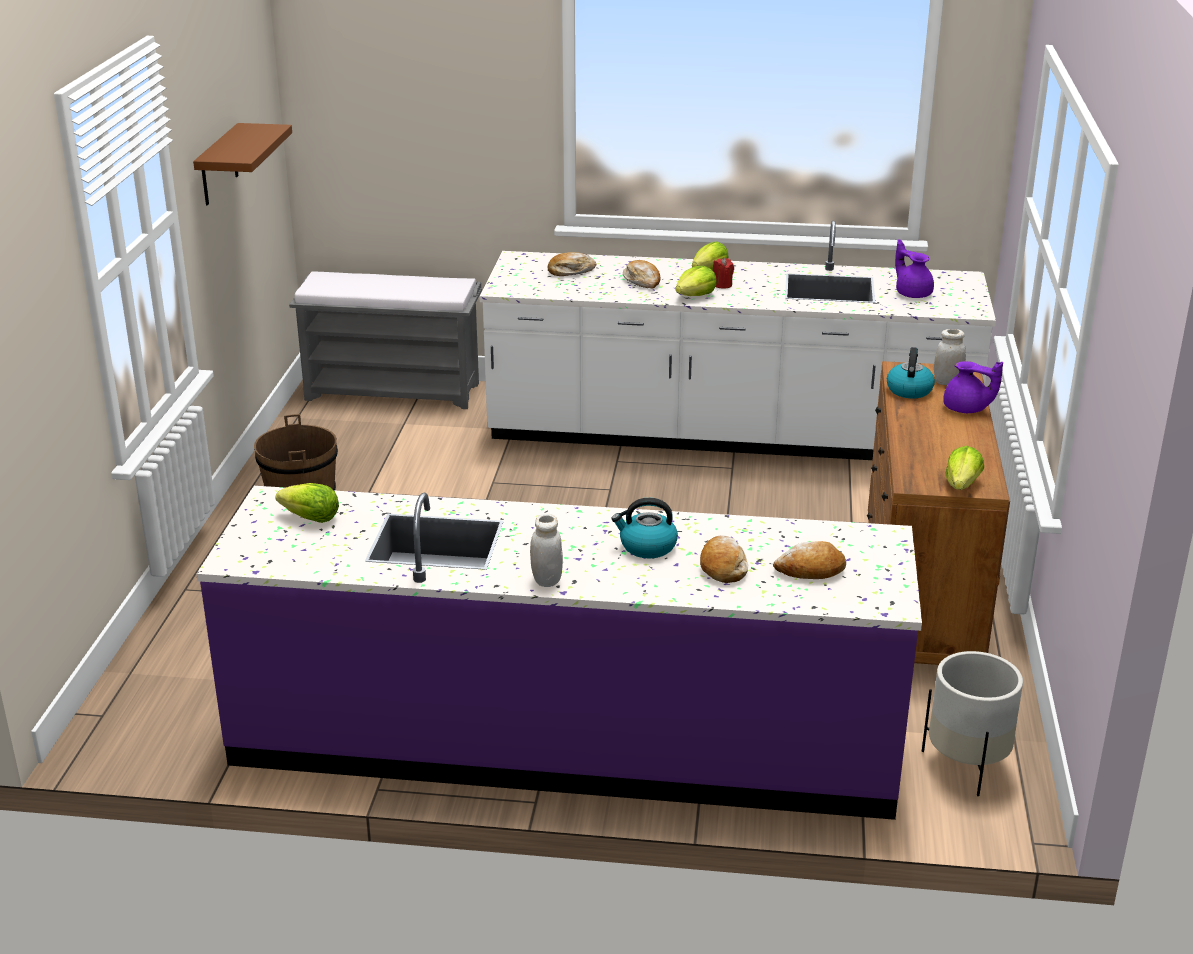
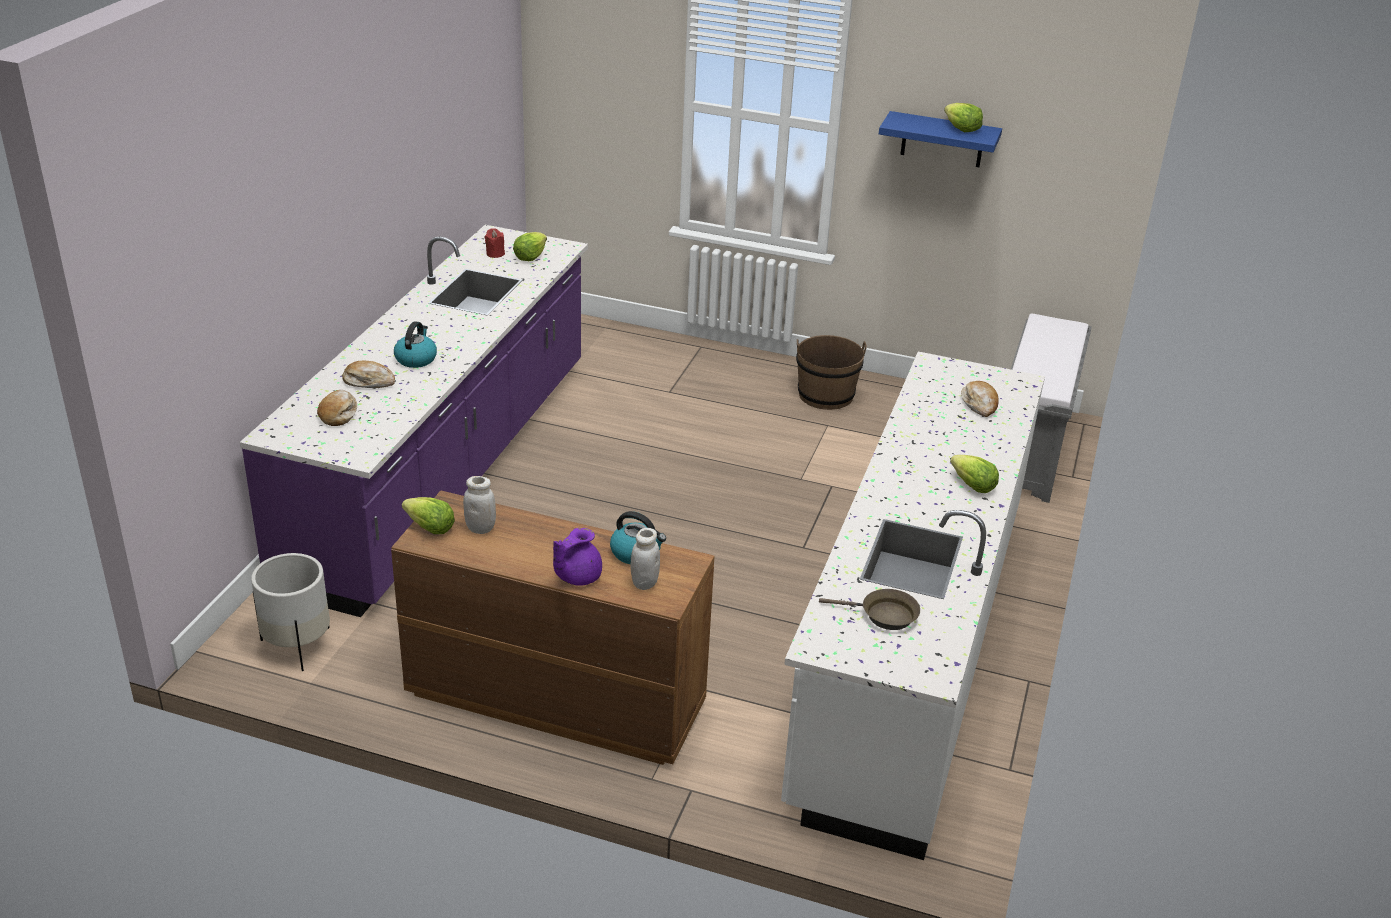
camera: 100 degrees right, 5 degrees up
(219, 165) = (942, 140): brown shelf -> blue shelf
(546, 580) = (399, 319): white jar -> white jar (480, 528)
(642, 281) = (946, 440): bread -> none
(695, 296) = (899, 464): lettuce -> lettuce (961, 129)
(722, 285) = (929, 486): red candle -> red candle (495, 254)
(912, 293) = (884, 615): purple teapot -> brown frying pan

